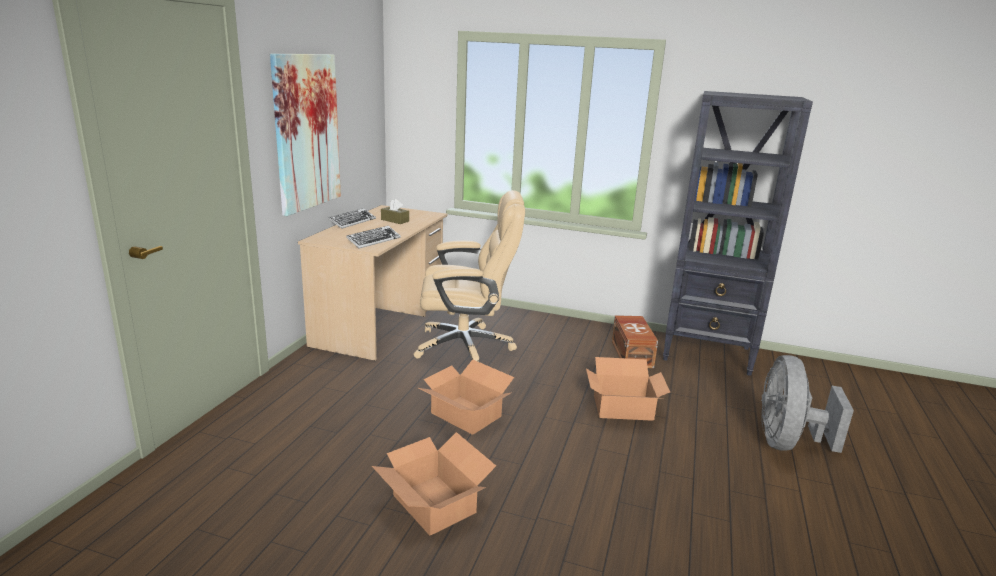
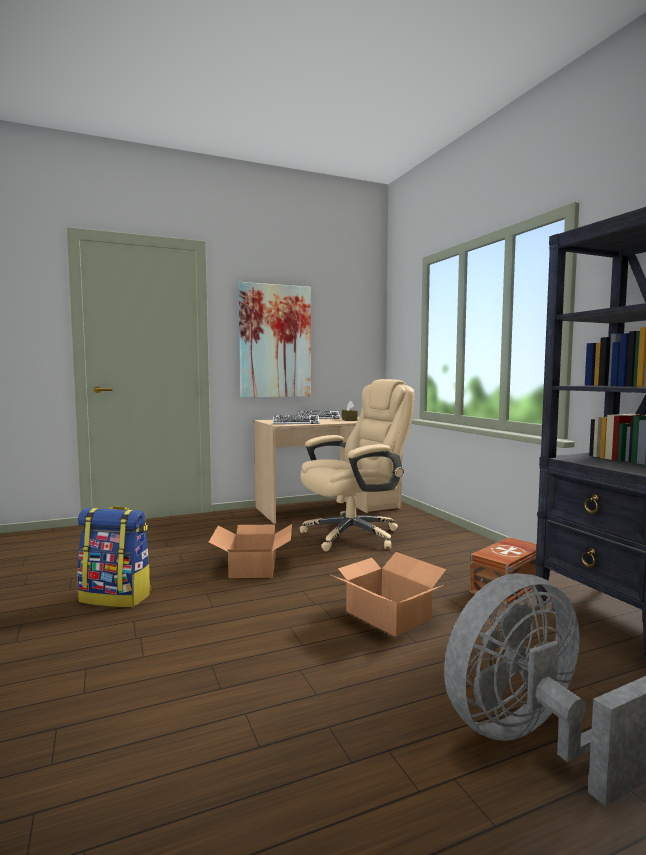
camera: 50 degrees right, 15 degrees down
(434, 503) = (117, 597): cardboard box -> backpack
(466, 347) = (354, 535): beige office chair -> beige office chair turned 75 degrees counterclockwise

